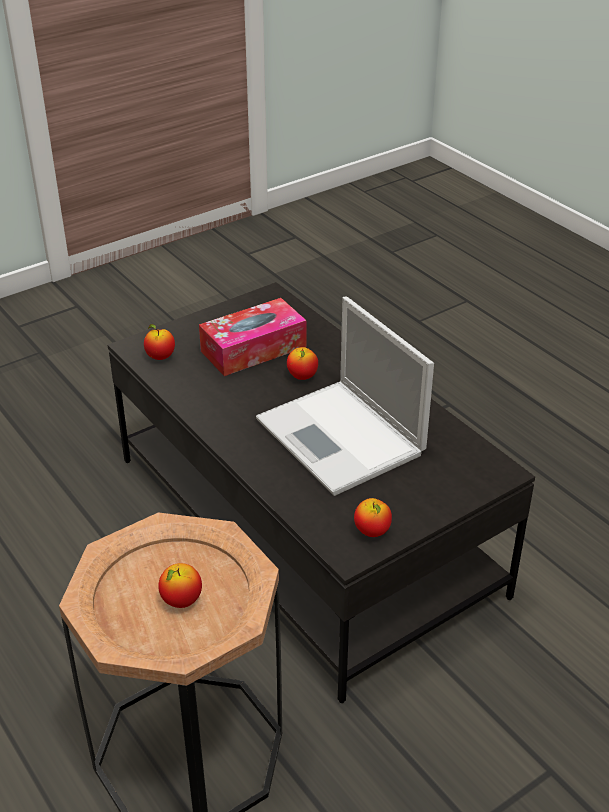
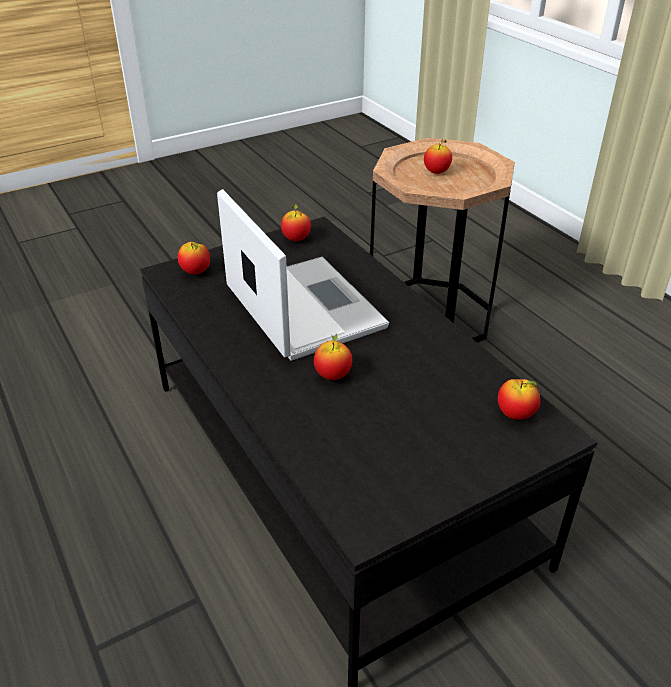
camera: 175 degrees left, 0 degrees up
(253, 349) = (392, 419): tissue box -> none
(470, 473) = (196, 272): none -> apple

